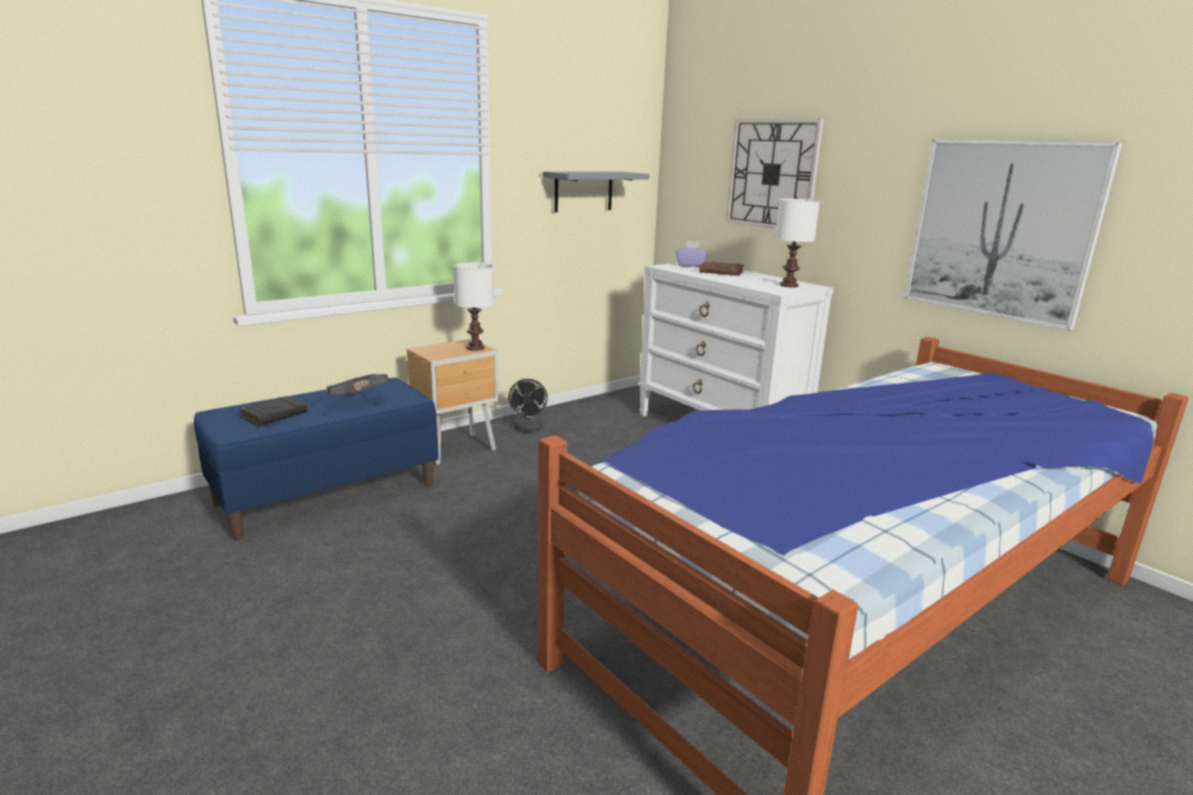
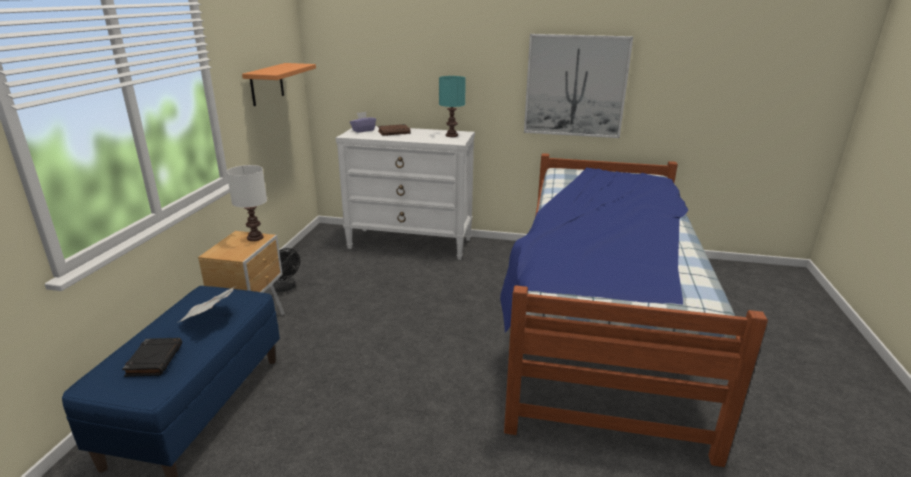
camera: 40 degrees left, 5 degrees up
(583, 191) = (267, 84): grey shelf -> orange shelf
(772, 174) = (412, 58): wall clock -> none
(789, 285) = (452, 135): white table lamp -> turquoise table lamp

